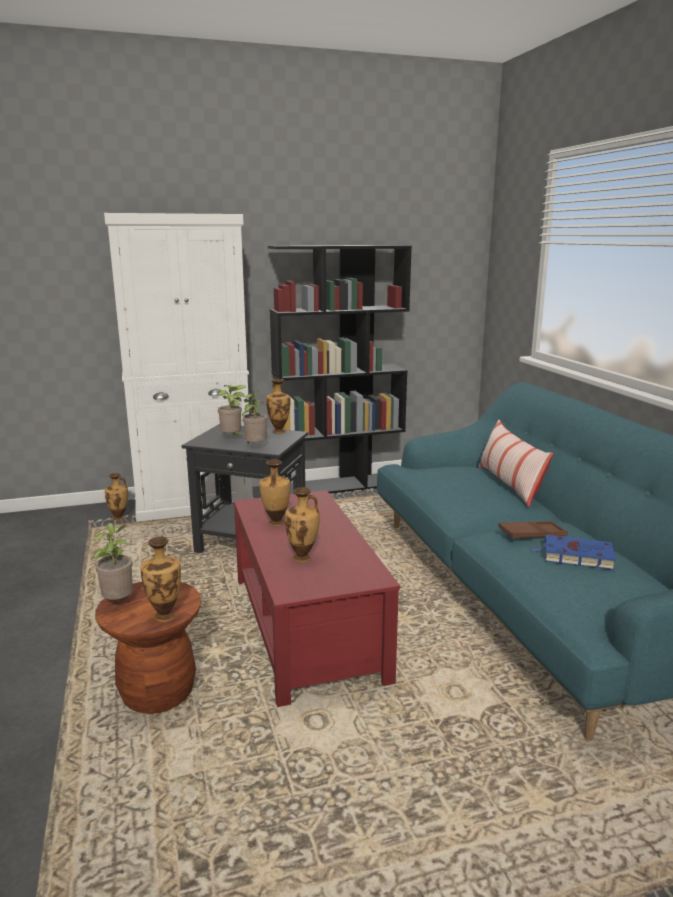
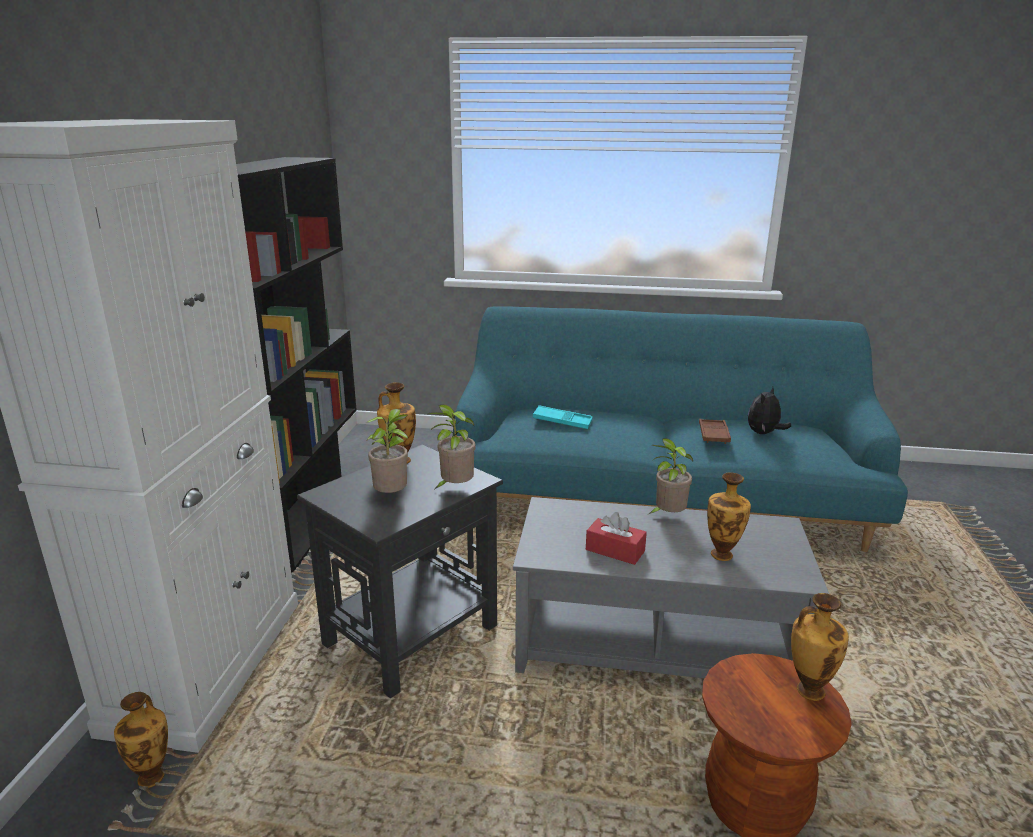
camera: 65 degrees left, 5 degrees up
(119, 602) = (764, 729): potted plant -> potted plant (667, 516)
(276, 523) = (615, 550): vase -> red tissue box
(308, 627) = (654, 642): red coffee table -> grey coffee table
(464, 478) = (562, 421): none -> turquoise tray
(509, 485) = (591, 410): pillow -> none
(575, 556) = (764, 433): blue book -> plush toy

